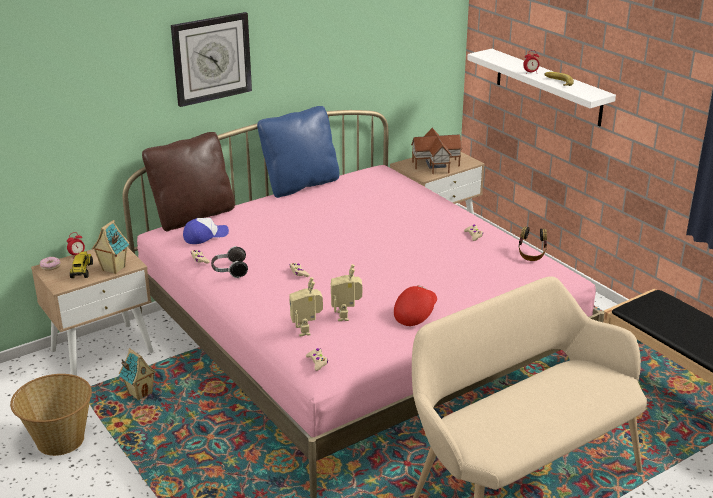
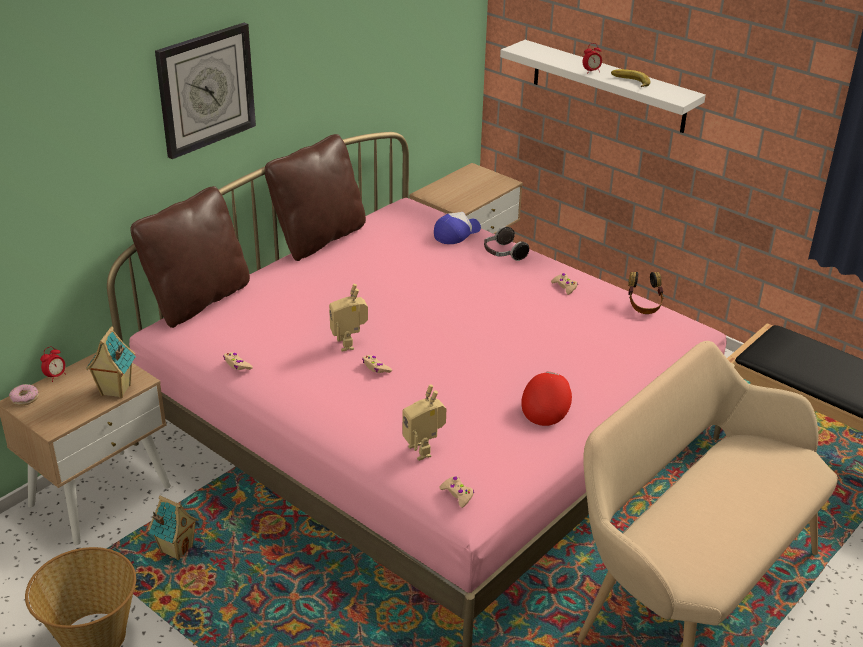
camera: 15 degrees left, 5 degrees up
(82, 271) = (72, 399): toy truck -> none
(205, 236) = (229, 328): cap -> cap (456, 233)
(229, 271) = (284, 376): headphones -> headphones (503, 254)
(300, 185) = (318, 238): blue pillow -> brown pillow
(346, 316) = (464, 422): toy robot -> toy robot (349, 344)
(436, 164) = (466, 189): toy house -> none

